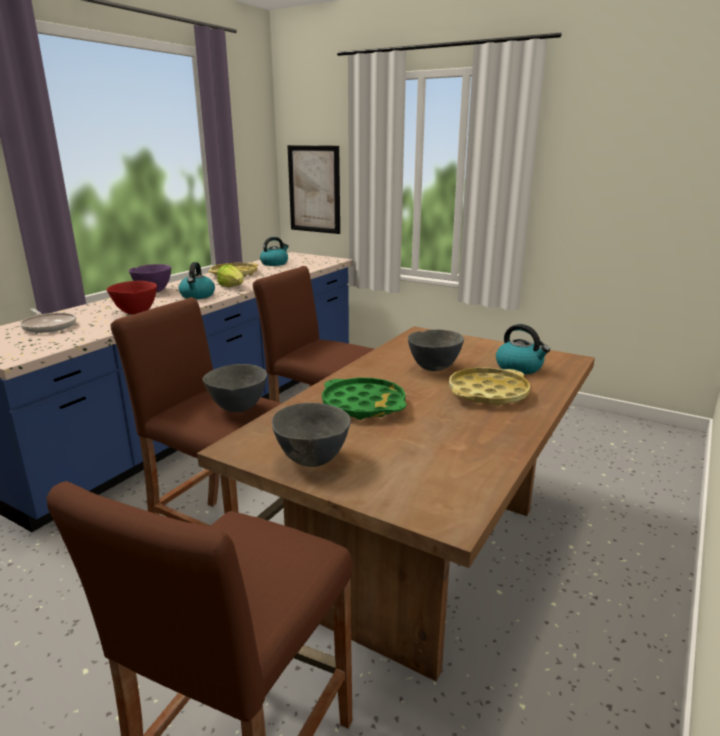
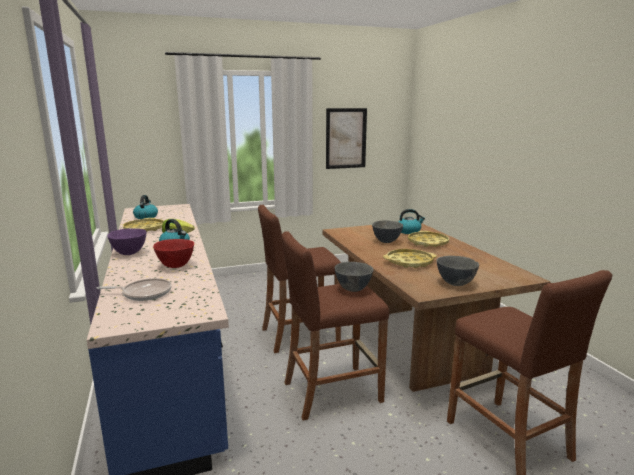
camera: 50 degrees left, 5 degrees down
(314, 189) = (140, 154): picture -> picture (346, 138)
(363, 405) = (409, 262): green tray -> yellow tray

